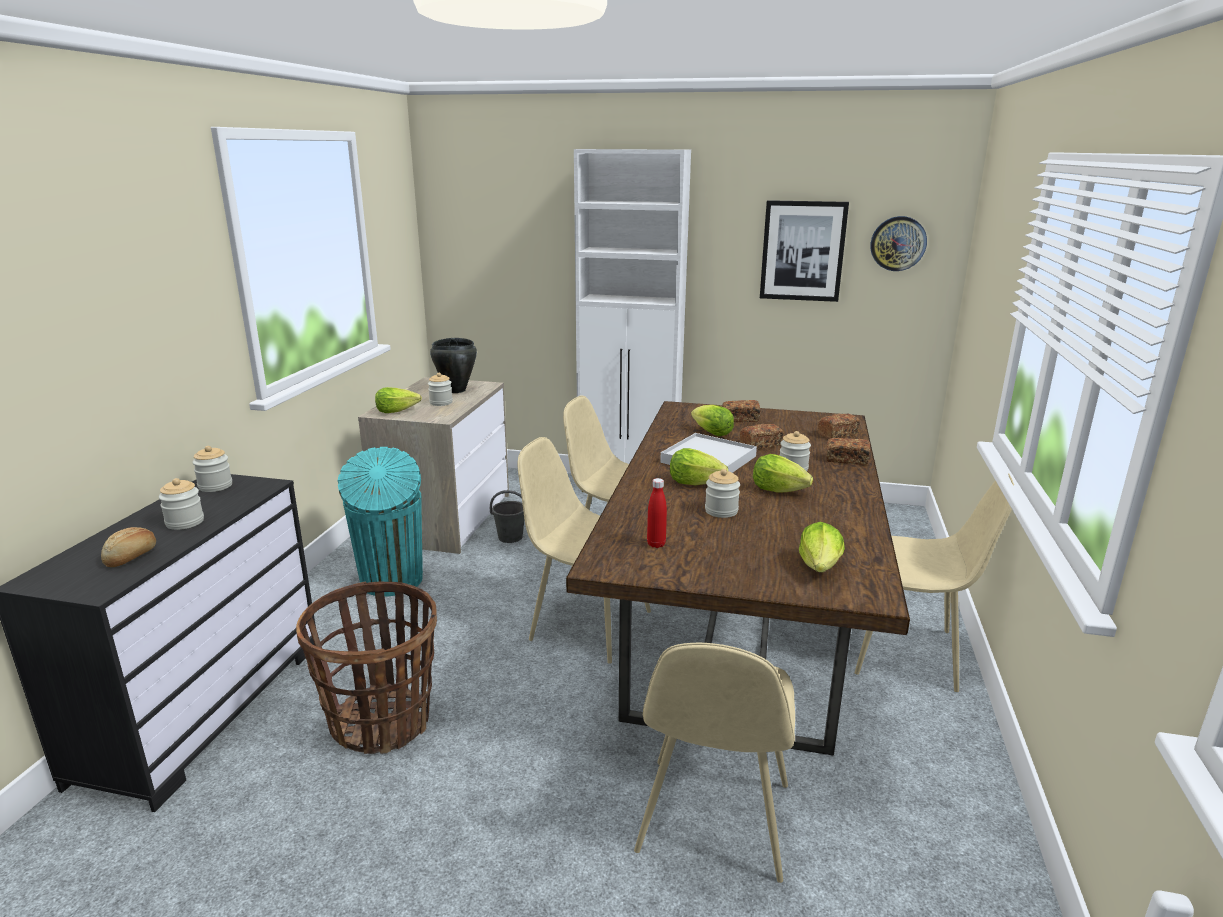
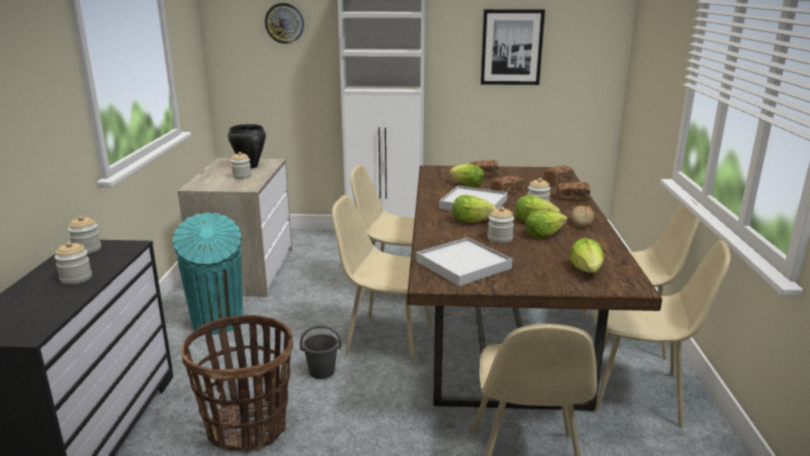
camera: 10 degrees left, 0 degrees up
(132, 557) = (44, 308): bread -> bread (581, 224)
(397, 411) = (208, 184): lettuce -> lettuce (543, 234)
(511, 537) = (304, 281): grey bucket -> grey bucket (322, 372)
(656, 544) = (463, 265): red bottle -> white tray
(898, 243) = (581, 40): wall clock -> wall clock (284, 23)
(904, 737) = (639, 393): none -> beige chair

